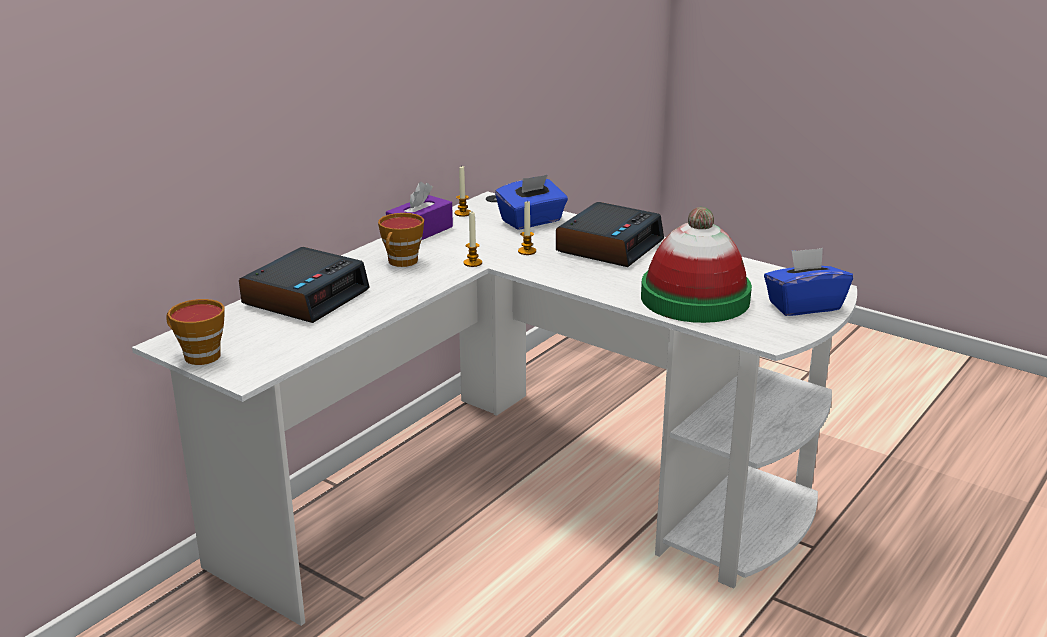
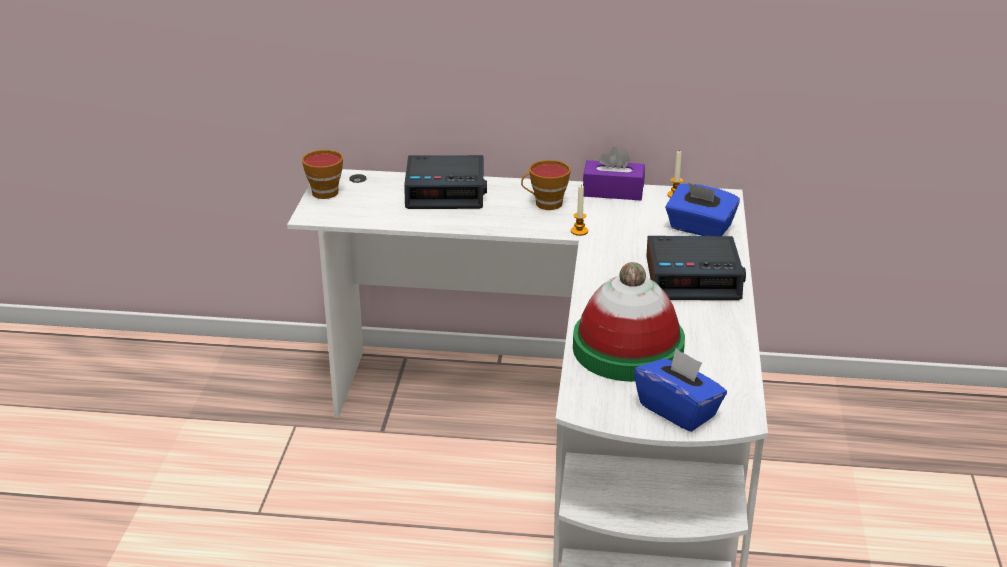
camera: 60 degrees right, 5 degrees up
(527, 251) = (631, 246): candle -> none

